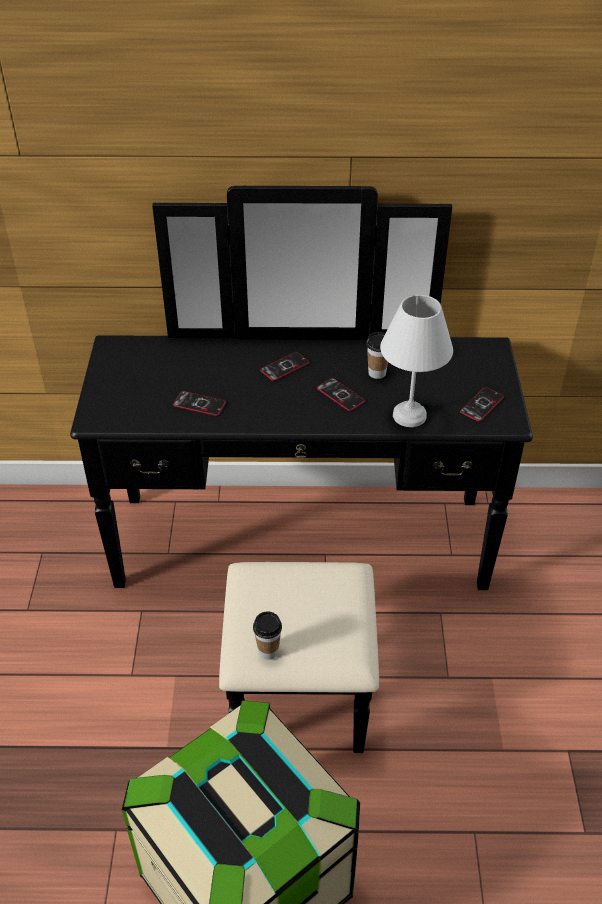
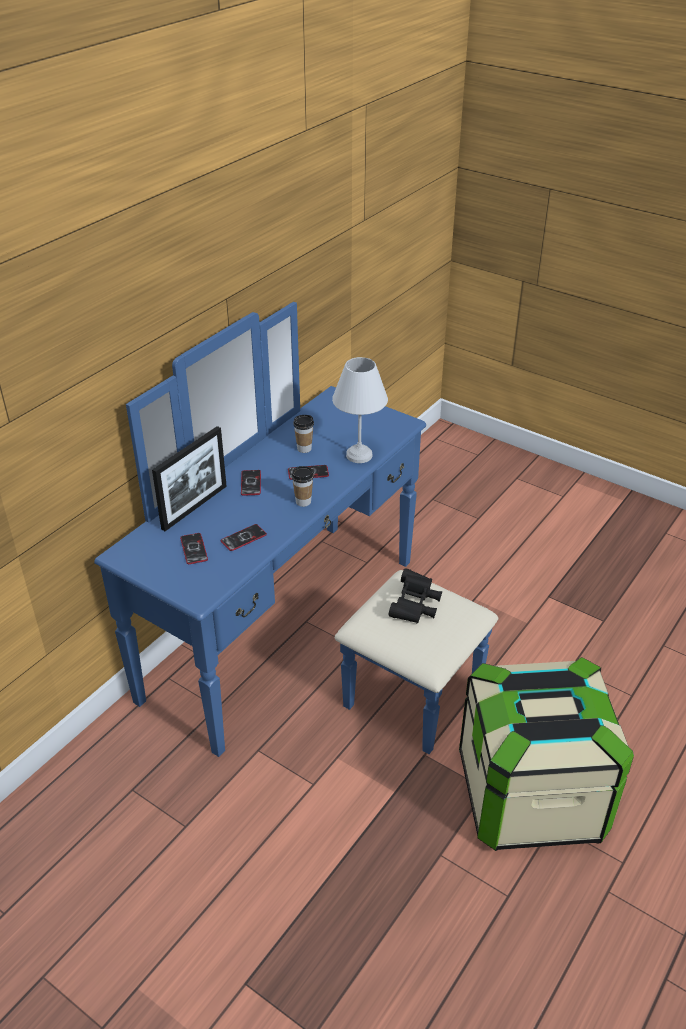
camera: 55 degrees left, 5 degrees down
(215, 352) = (194, 507): none -> picture frame
(268, 651) = (437, 646): cup -> cup (303, 502)
(302, 573) = (311, 641): black dresser -> blue dresser
(311, 602) = (415, 606): none -> black binoculars
(481, 405) = (380, 424): phone -> phone (194, 549)

